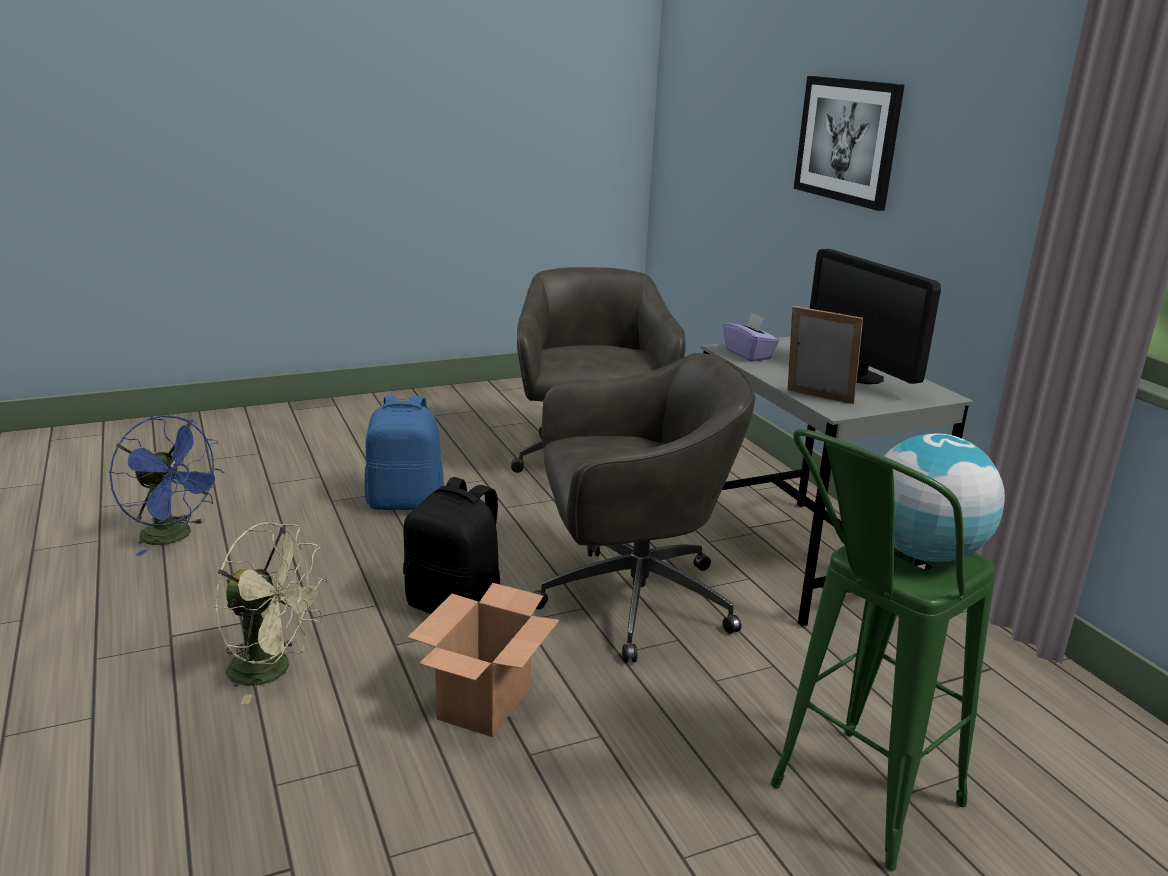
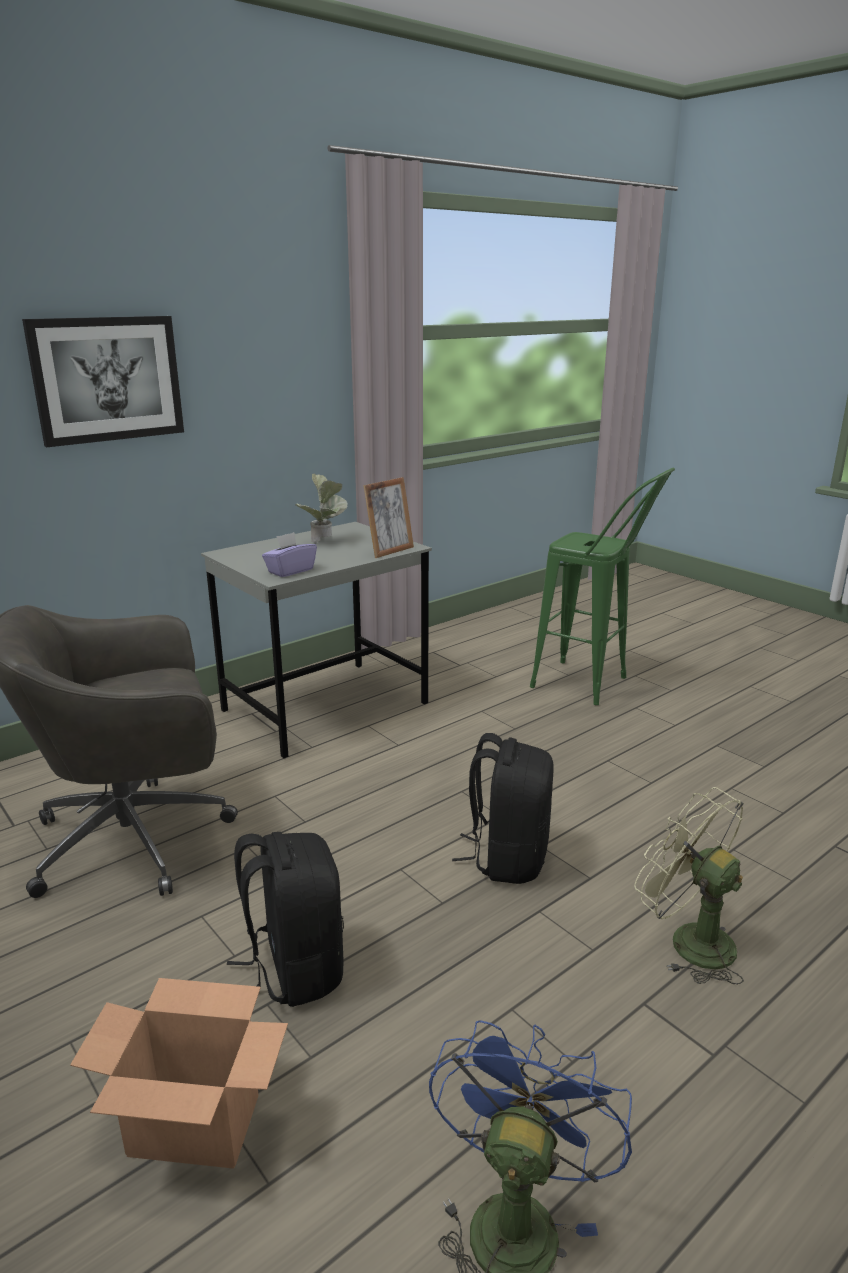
camera: 105 degrees left, 0 degrees up
(272, 670) = (688, 940): green fan -> green fan turned 45 degrees counterclockwise
(406, 503) = (293, 969): blue backpack -> black backpack
(484, 703) = (620, 811): cardboard box -> cardboard box (196, 1125)
(629, 602) = (437, 771): grey office chair -> none
(817, 399) = (390, 551): picture frame -> picture frame turned 150 degrees counterclockwise
(861, 376) = (325, 542): monitor -> potted plant
(923, 553) = (582, 540): globe -> none

